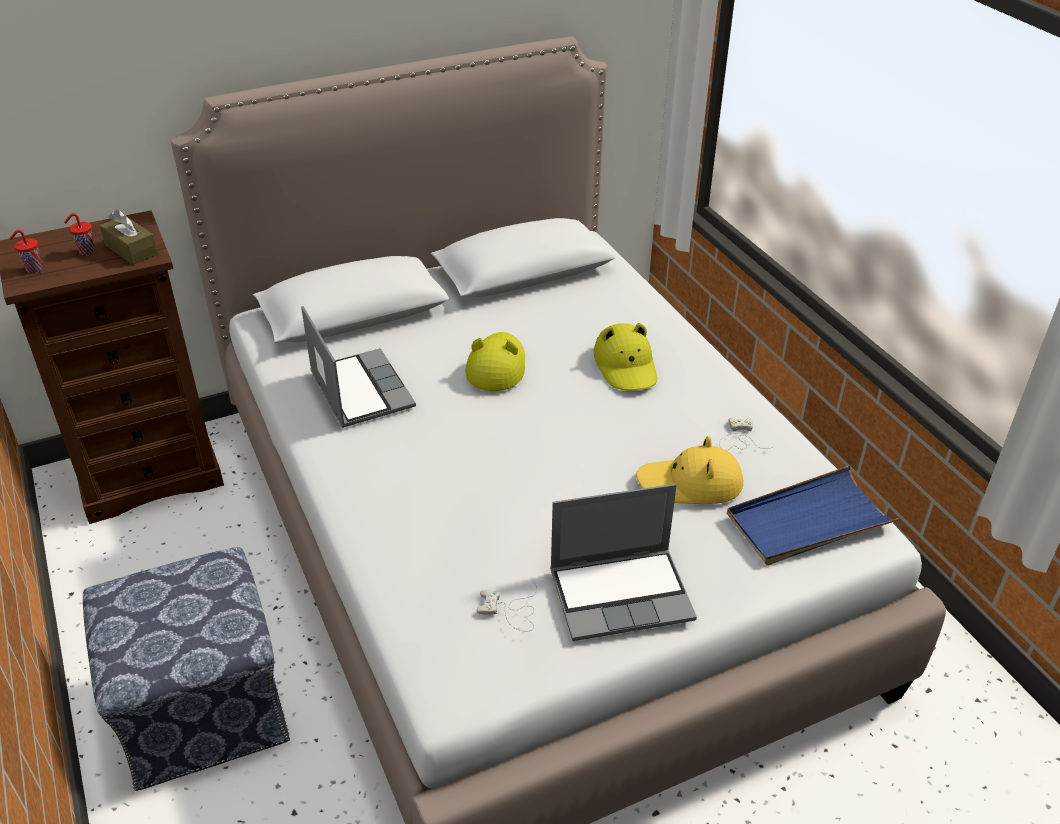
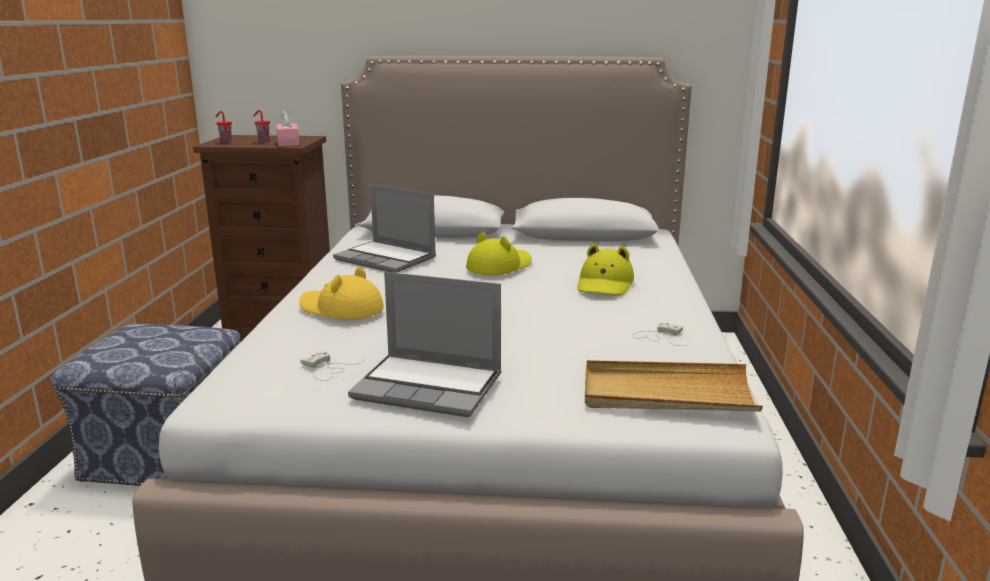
camera: 30 degrees right, 20 degrees down
(131, 250) = (288, 143): brown tissue box -> pink tissue box
(359, 390) = (387, 259): laptop -> laptop turned 120 degrees clockwise
(690, 483) = (578, 349): yellow hat -> yellow hat (341, 309)
(808, 521) = (666, 393): blue tray -> beige tray

